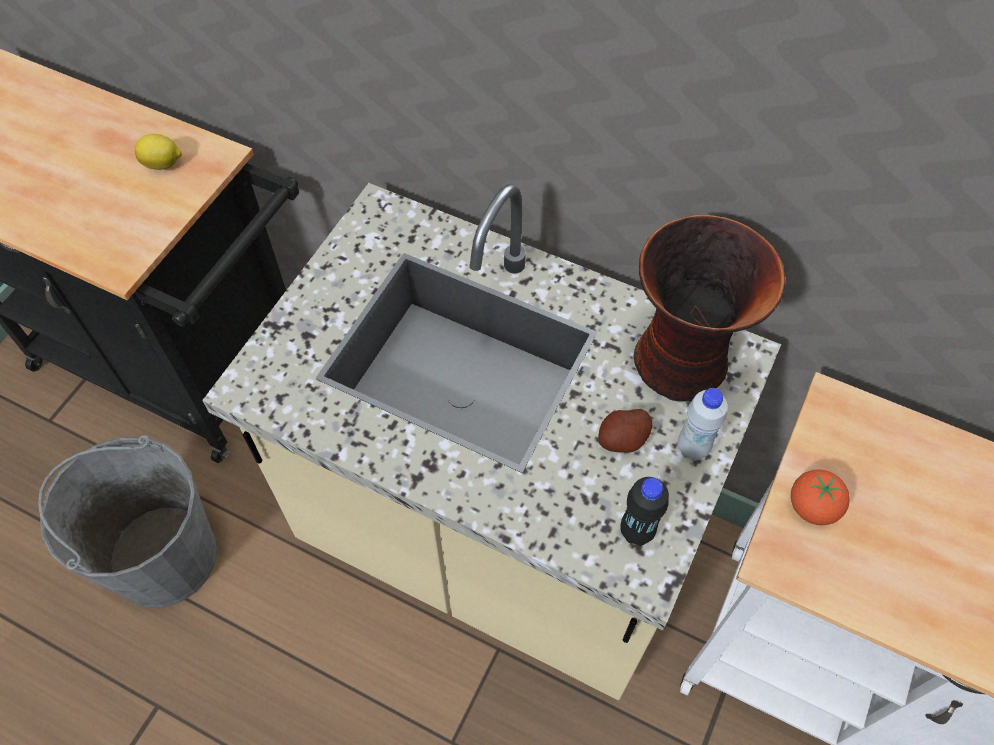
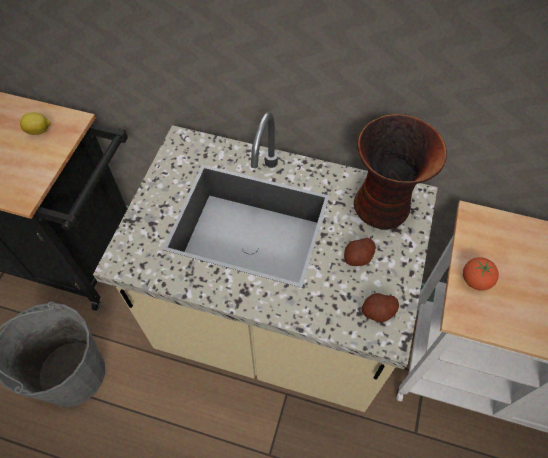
camera: 10 degrees left, 0 degrees up
(637, 531) = (378, 312): black bottle -> potato
(692, 448) = (400, 256): white bottle -> none

